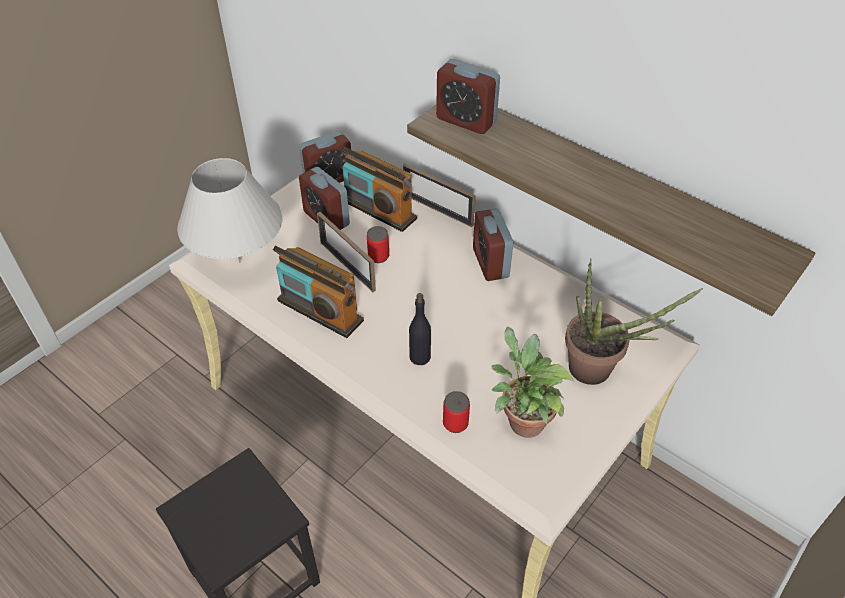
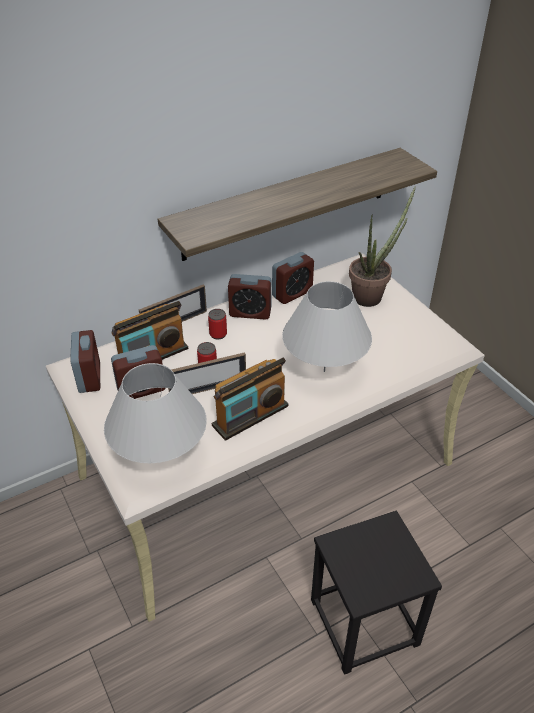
camera: 70 degrees left, 5 degrees down
(419, 357) = (324, 371): black bottle -> white table lamp
(455, 423) = (390, 368): can -> can (218, 334)
(466, 120) = (201, 223): alarm clock -> alarm clock (292, 293)
(522, 420) = (398, 338): potted plant -> none

